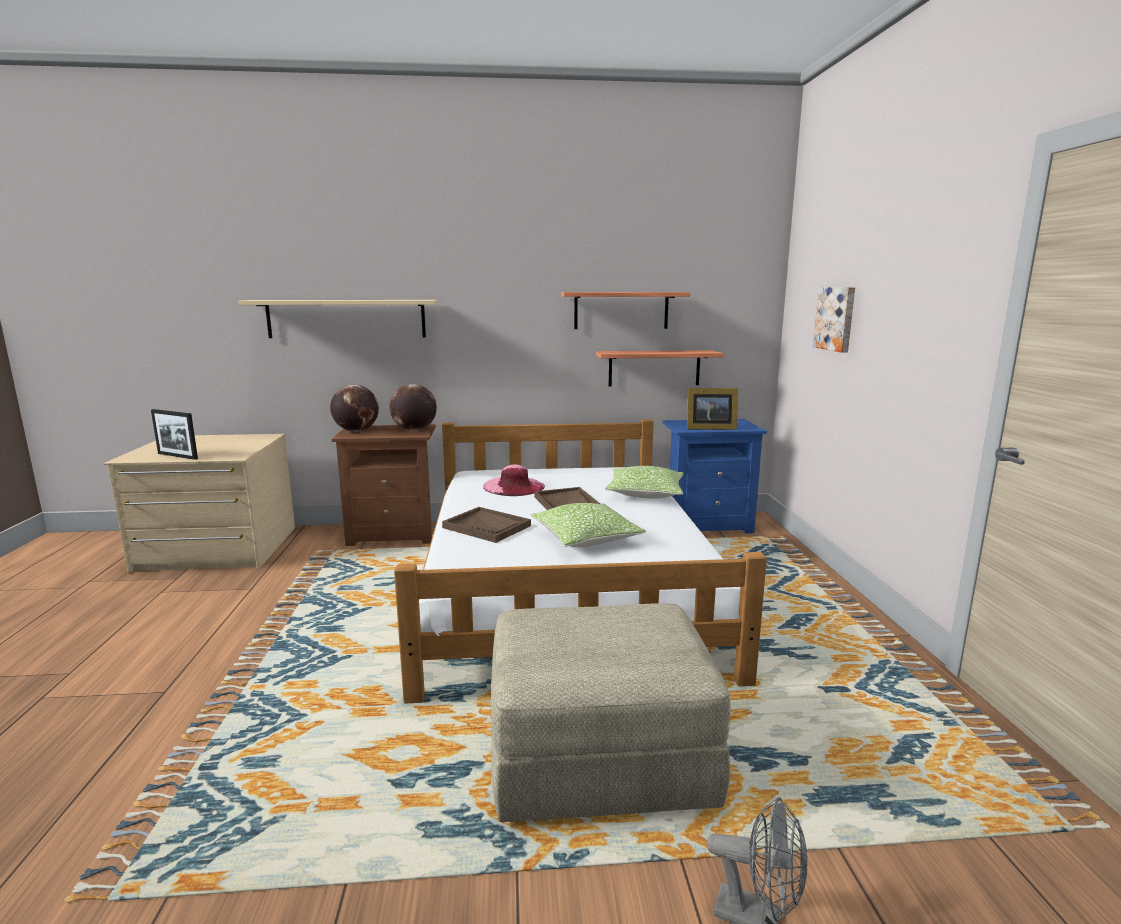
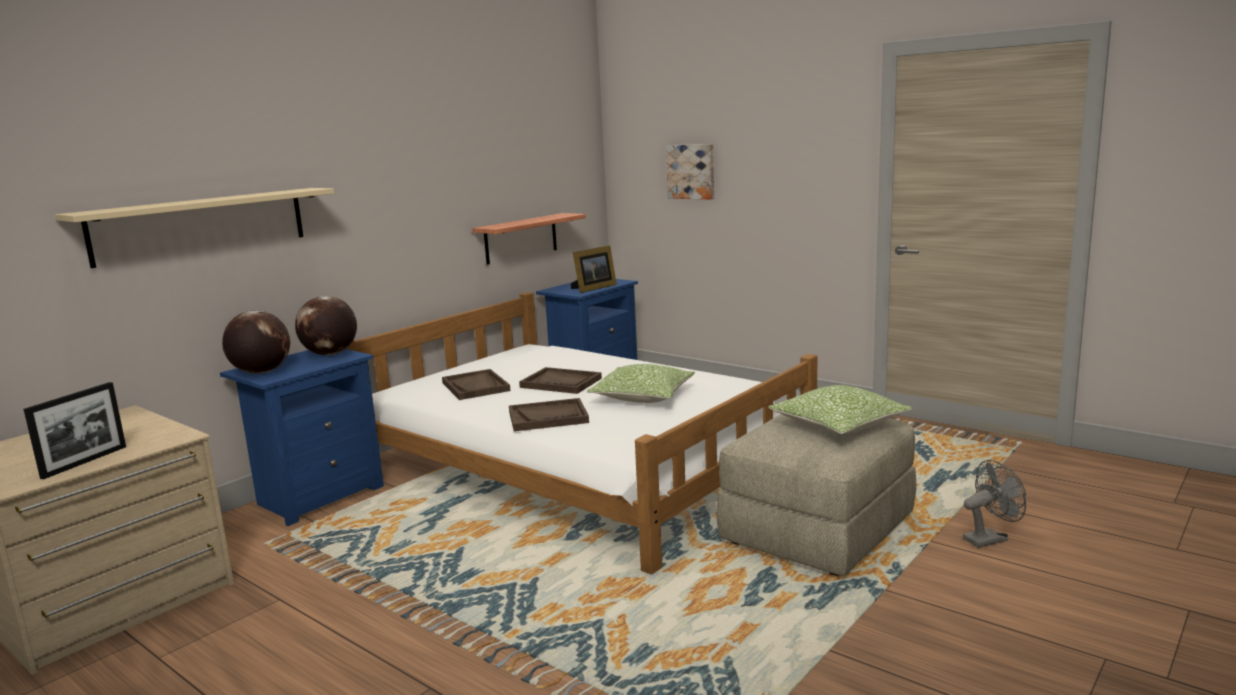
camera: 45 degrees left, 0 degrees up
(177, 456) = (85, 462): picture frame -> picture frame turned 45 degrees counterclockwise
(394, 534) = (318, 496): brown nightstand -> blue nightstand
(514, 486) = (476, 387): pink hat -> brown tray
(621, 310) = (488, 181): shelf -> none
(645, 493) = (597, 358): pillow -> pillow (838, 425)

